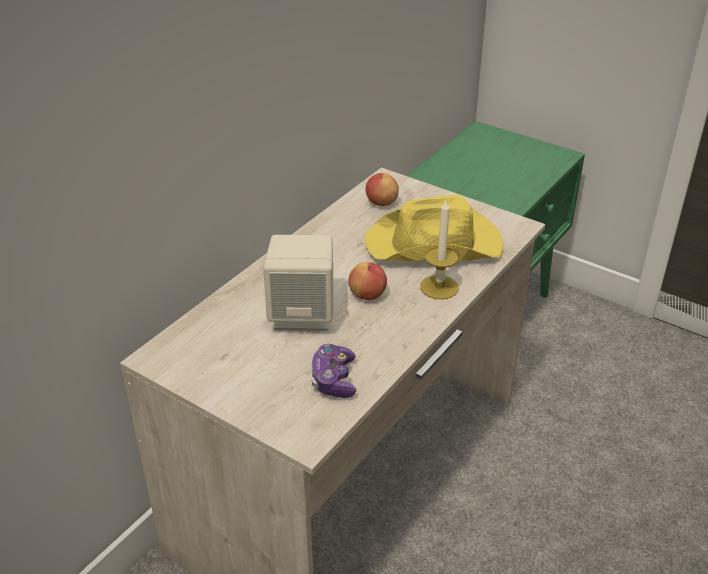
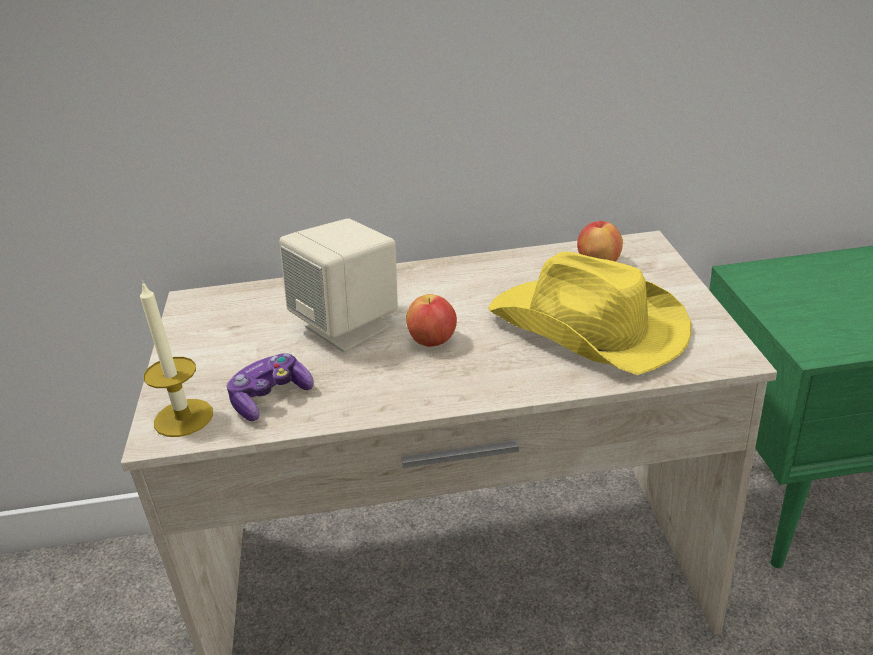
camera: 50 degrees right, 5 degrees down
(439, 287) = (517, 372): candle -> candle (183, 418)

